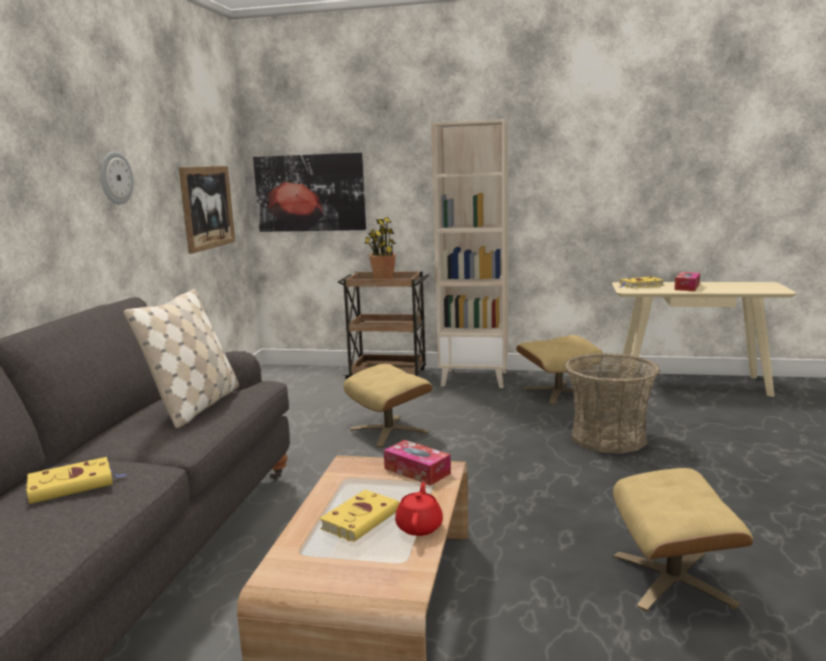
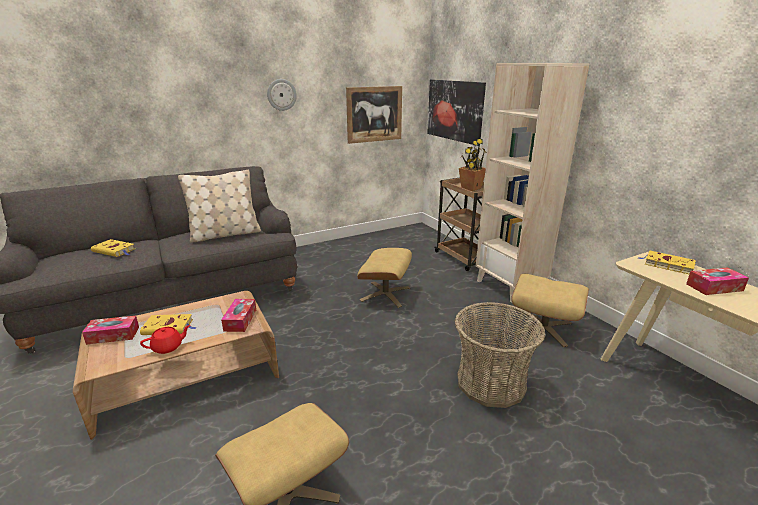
camera: 50 degrees right, 10 degrees up
(316, 566) = (113, 335): none -> tissue box

